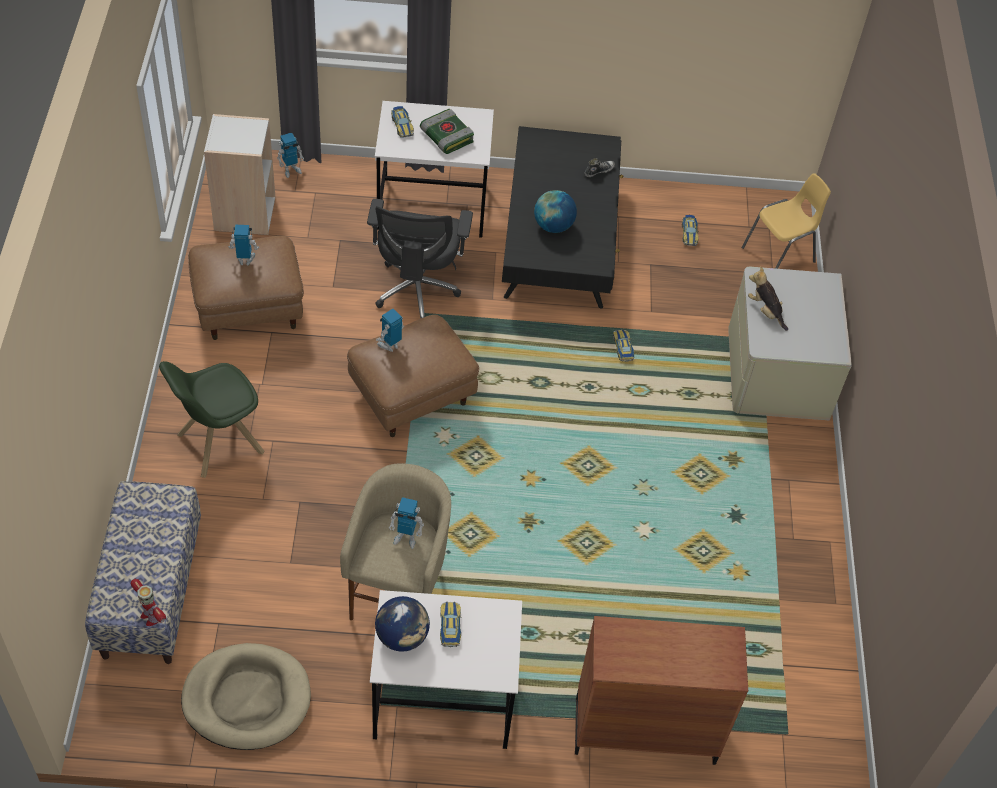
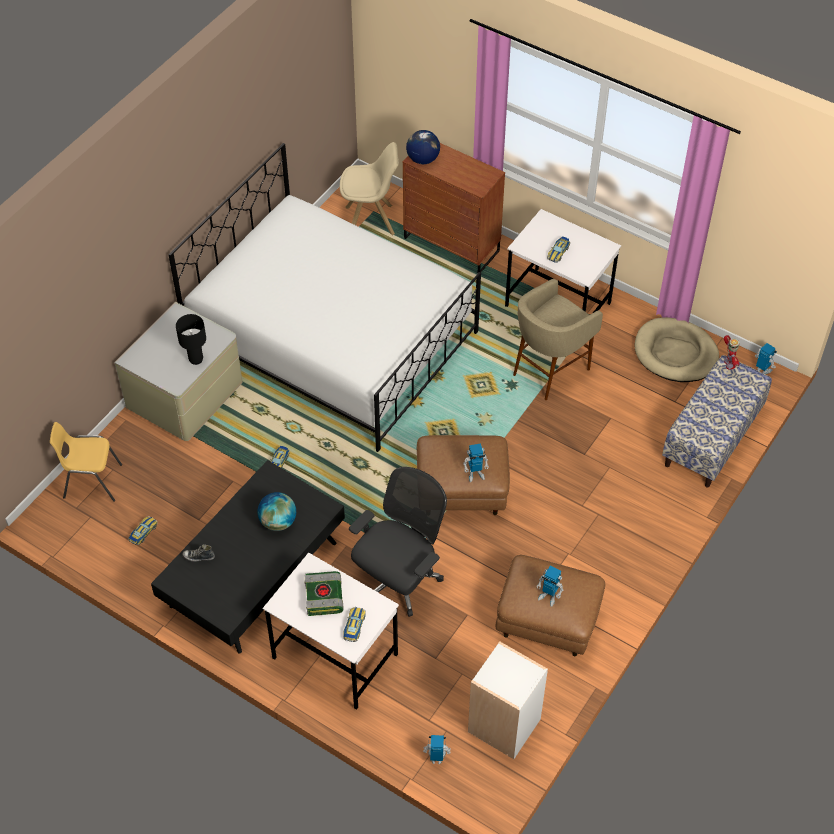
camera: 145 degrees left, 0 degrees up
(219, 443) = (622, 520): green chair -> none
(402, 636) = (589, 258): globe -> globe (422, 159)
(406, 537) = (551, 320): toy robot -> toy robot (762, 370)
(683, 512) = (332, 339): none -> white bed
(765, 311) = (196, 359): plush toy -> black table lamp
(778, 715) = (370, 221): none -> beige chair

